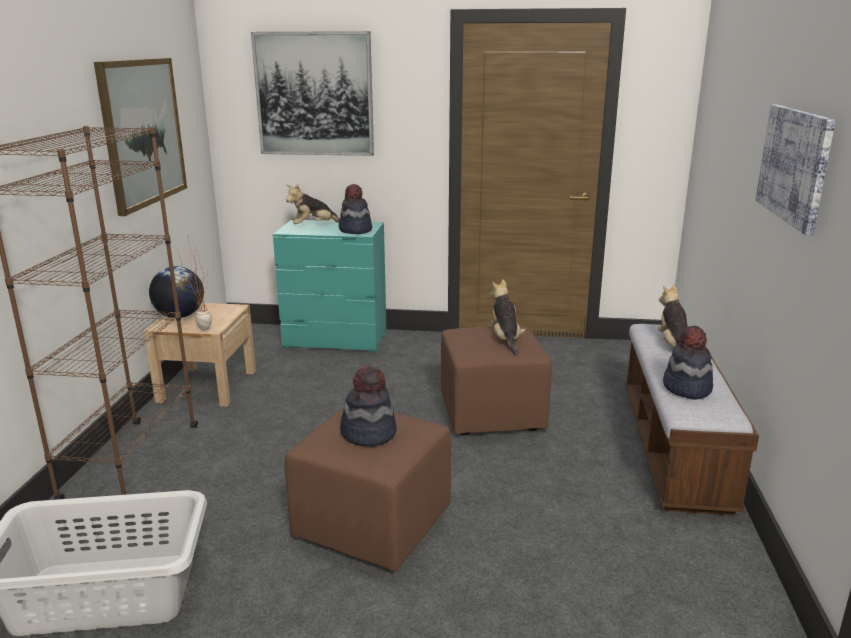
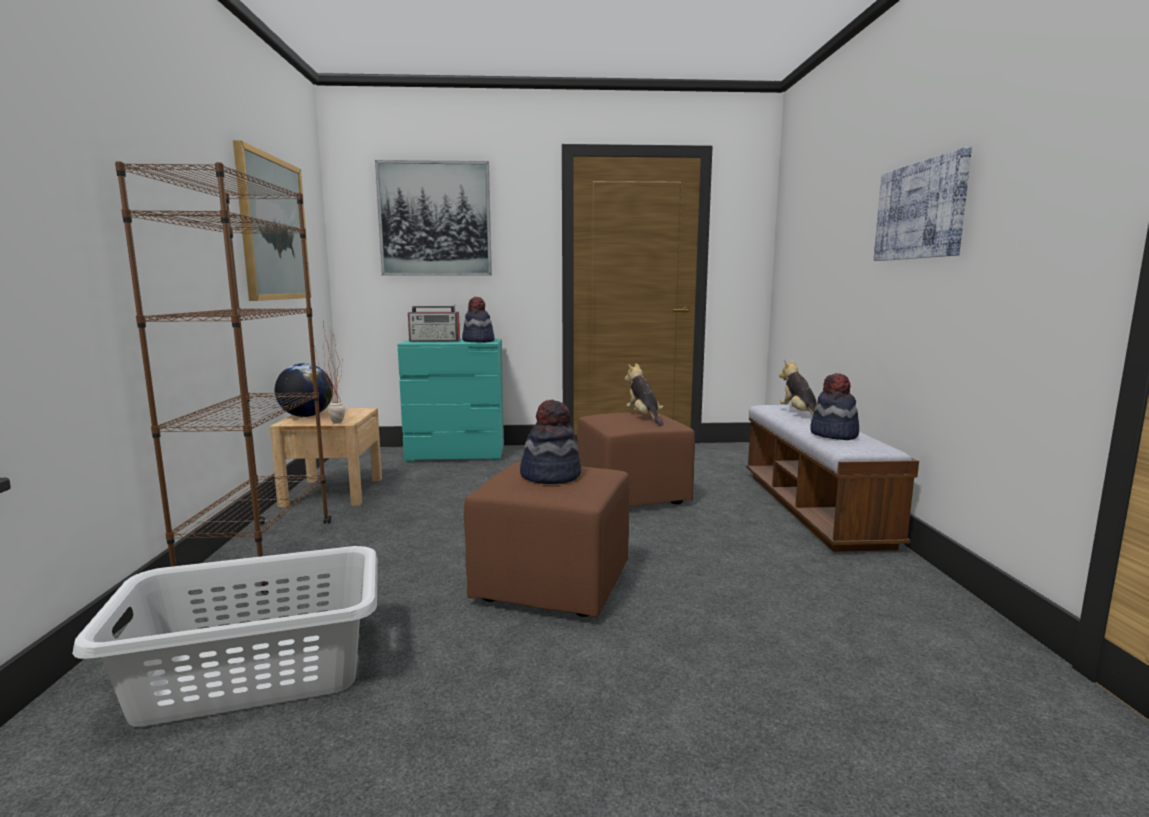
camera: 10 degrees left, 10 degrees down
(313, 226) = (435, 340): plush toy -> radio

